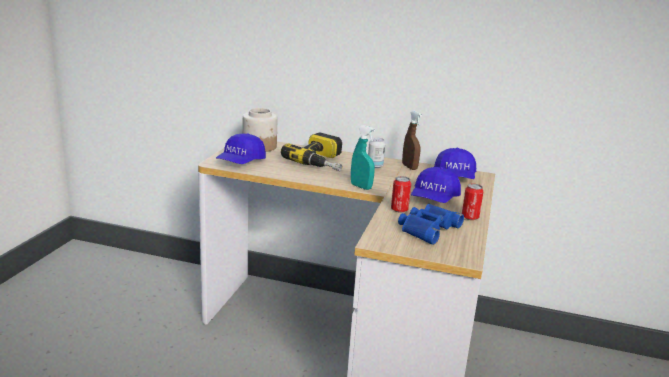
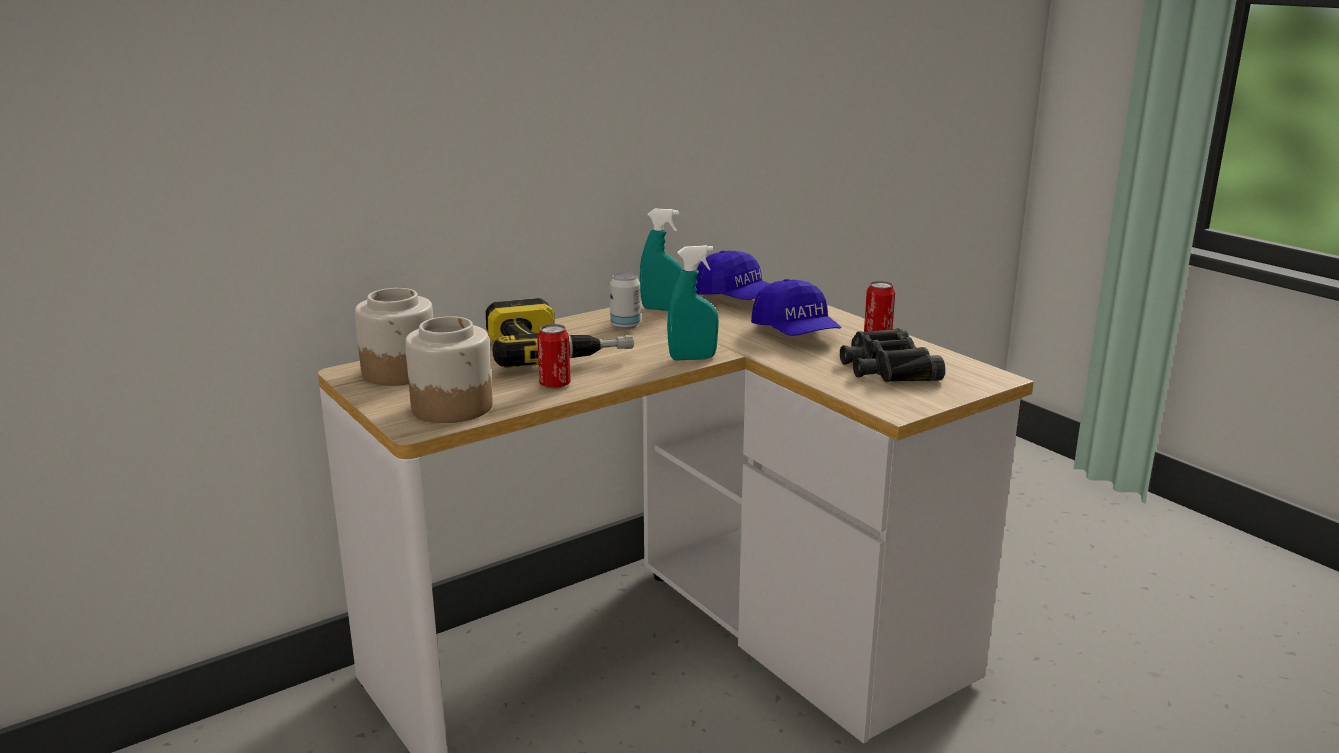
camera: 50 degrees left, 0 degrees up
(240, 162) = (452, 407): blue cap -> jar
(399, 210) = (806, 362): can -> can (555, 384)
(409, 167) = (662, 309): brown spray bottle -> turquoise spray bottle
(427, 229) = (886, 367): blue binoculars -> black binoculars

